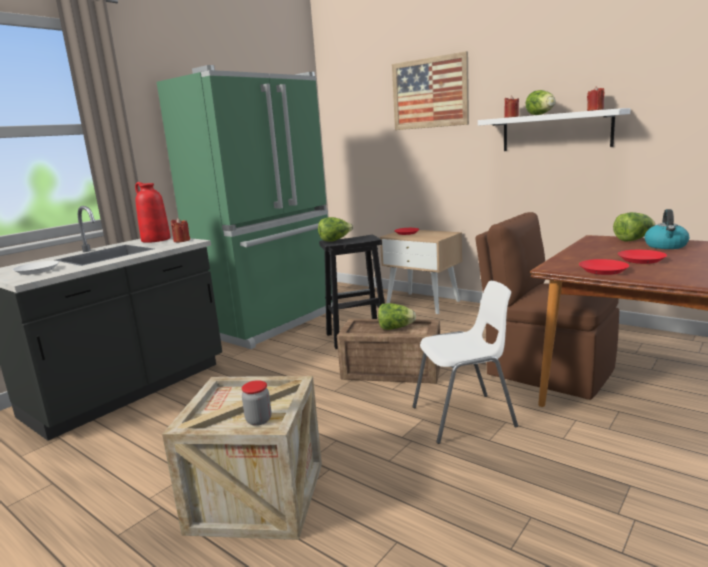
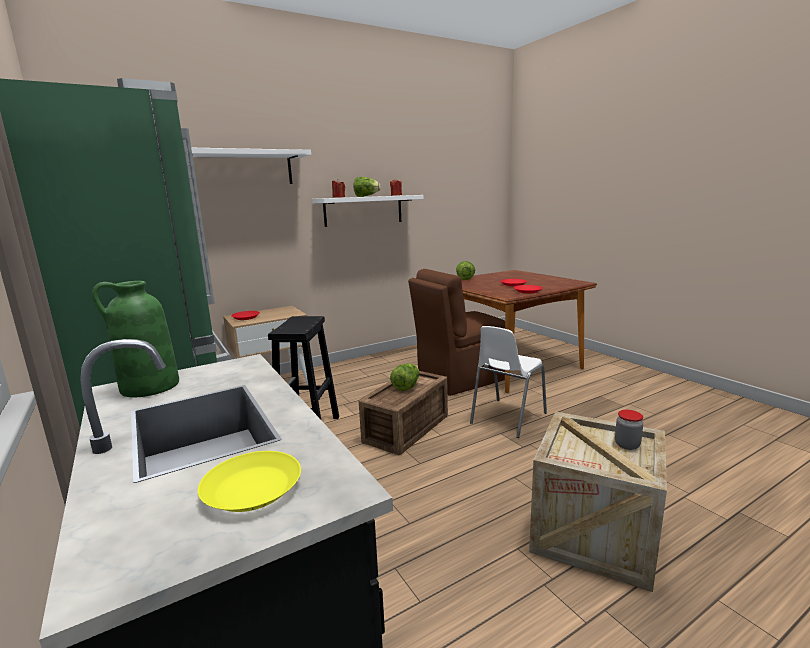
camera: 70 degrees left, 0 degrees up
(37, 271) = (253, 489): white plate -> yellow plate
(155, 240) = (149, 387): red vase -> green vase
(181, 240) = (217, 369): red candle -> none
(335, 240) = (287, 328): lettuce -> none
(429, 93) = (241, 168): picture -> white shelf
(464, 417) = (507, 418): white chair -> white chair turned 150 degrees counterclockwise
(666, 246) = (489, 278): kettle -> none

